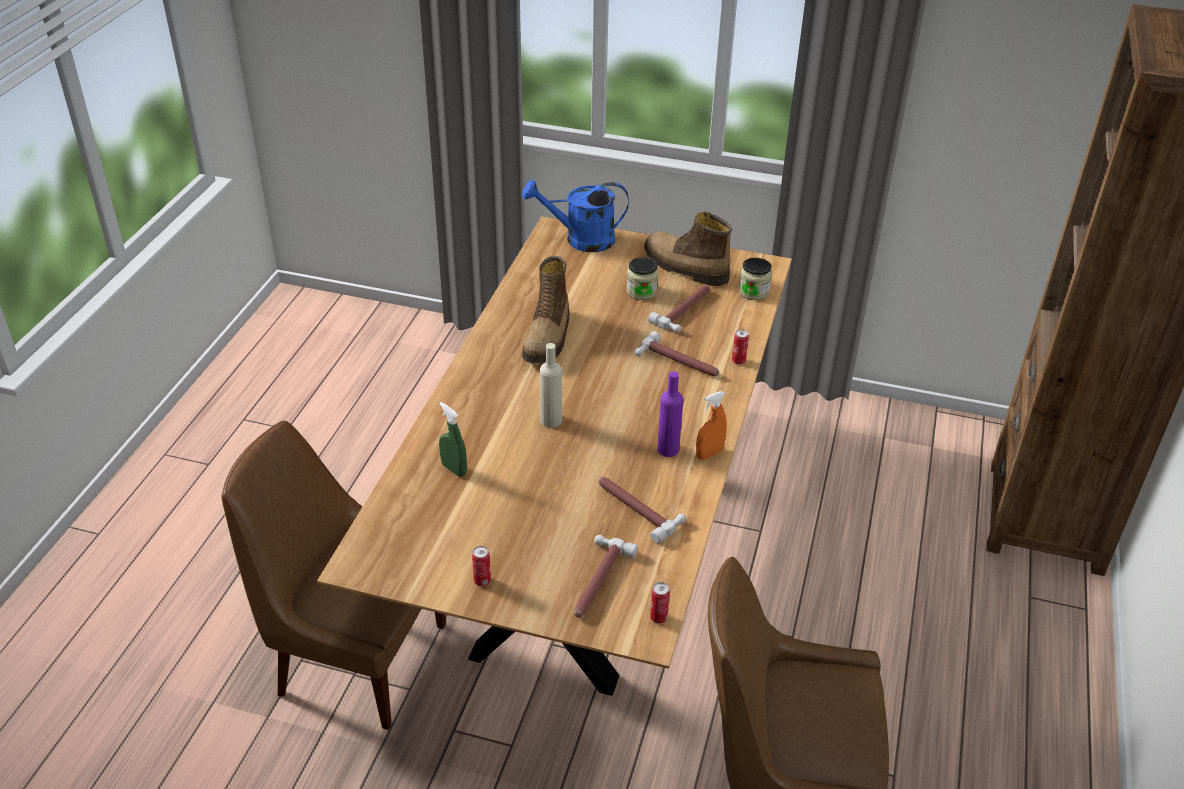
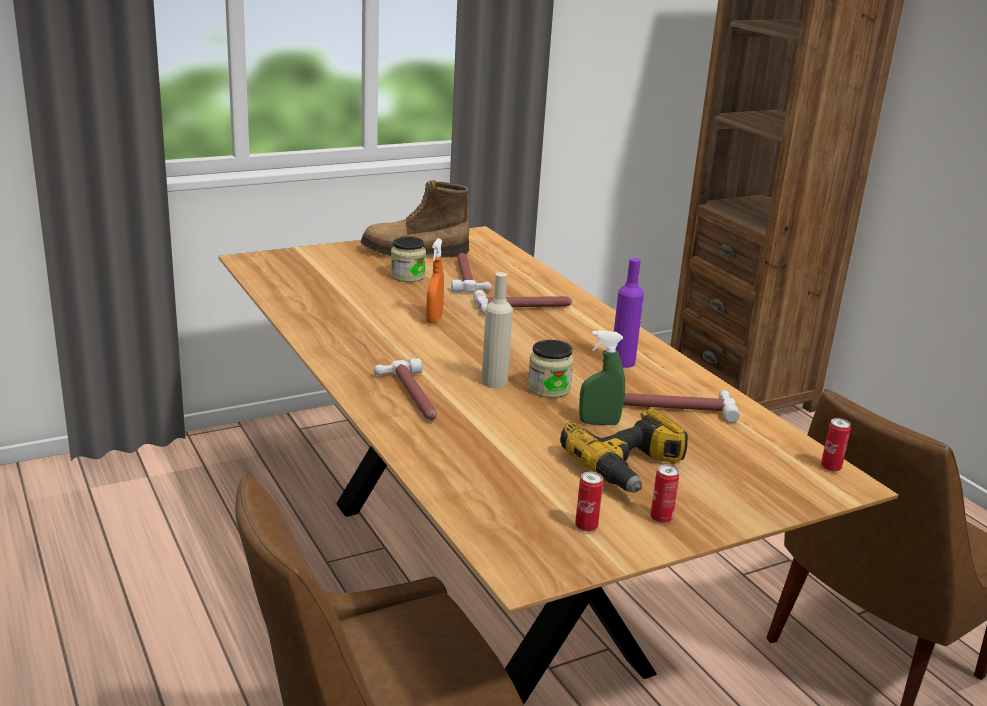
camera: 45 degrees left, 15 degrees down
(454, 469) = (474, 452): green spray bottle -> green spray bottle (599, 423)
(525, 536) = (630, 468): none -> power drill
(548, 338) = (384, 330): boot -> none
(580, 239) = (288, 260): blue watering can -> none
(597, 581) = (744, 469): hammer -> hammer (412, 396)
(709, 454) = (656, 353): orange spray bottle -> orange spray bottle (434, 319)
(738, 361) = (566, 292): can -> can (586, 526)
(753, 292) = (496, 251): jar -> jar (549, 389)

